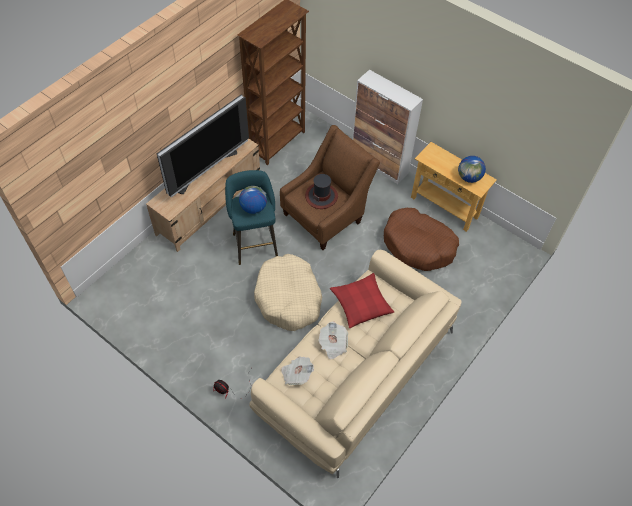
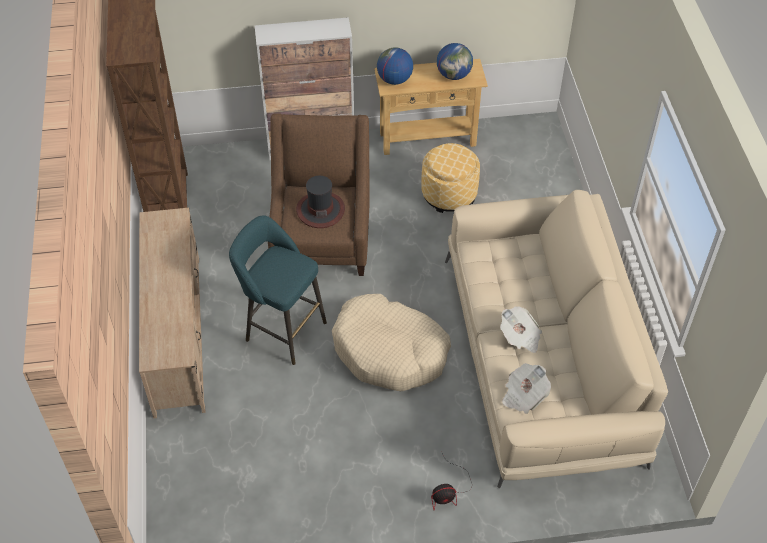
camera: 45 degrees left, 5 degrees down
(206, 169) = (163, 278): television -> none
(253, 208) = (282, 269): globe -> globe (394, 80)
(361, 303) = (495, 277): red pillow -> none
(418, 245) = (449, 194): brown dog bed -> ottoman

